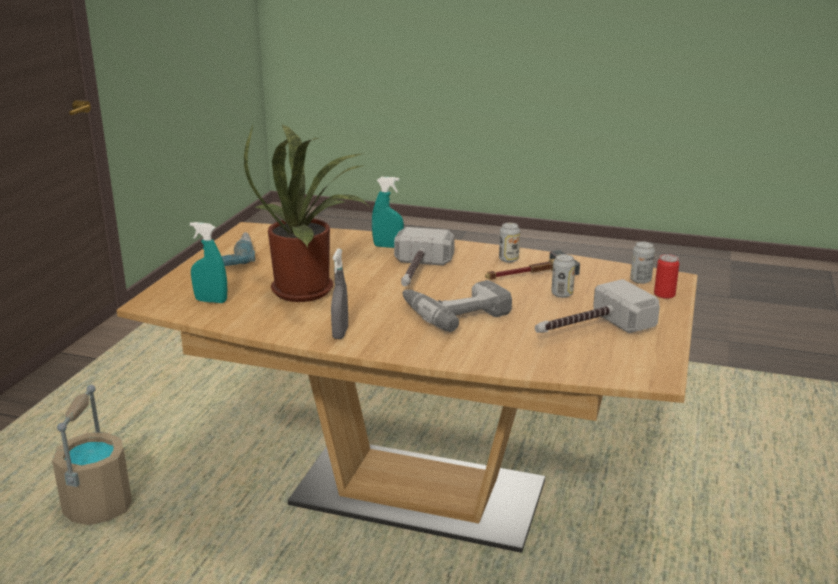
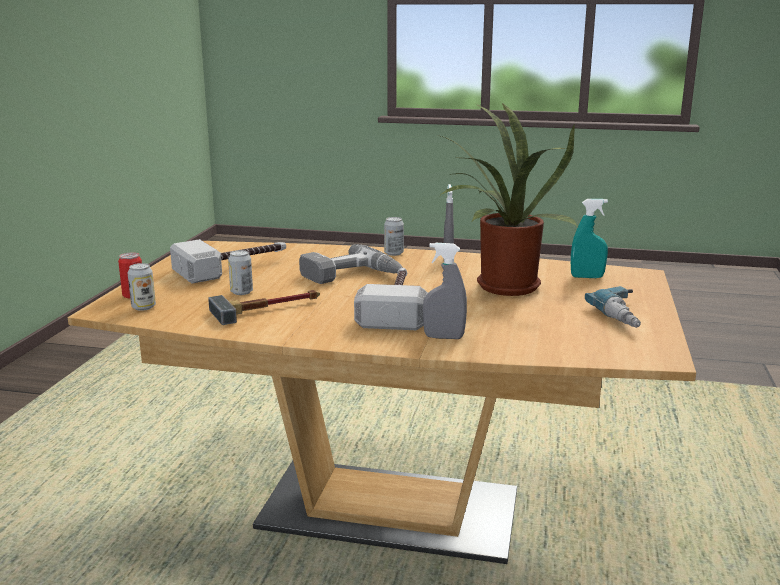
camera: 175 degrees right, 5 degrees down
(98, 505) = (697, 483): beige bucket -> none
(388, 246) = (444, 337): turquoise spray bottle -> grey spray bottle
(508, 259) = (285, 325): can -> can (393, 253)

